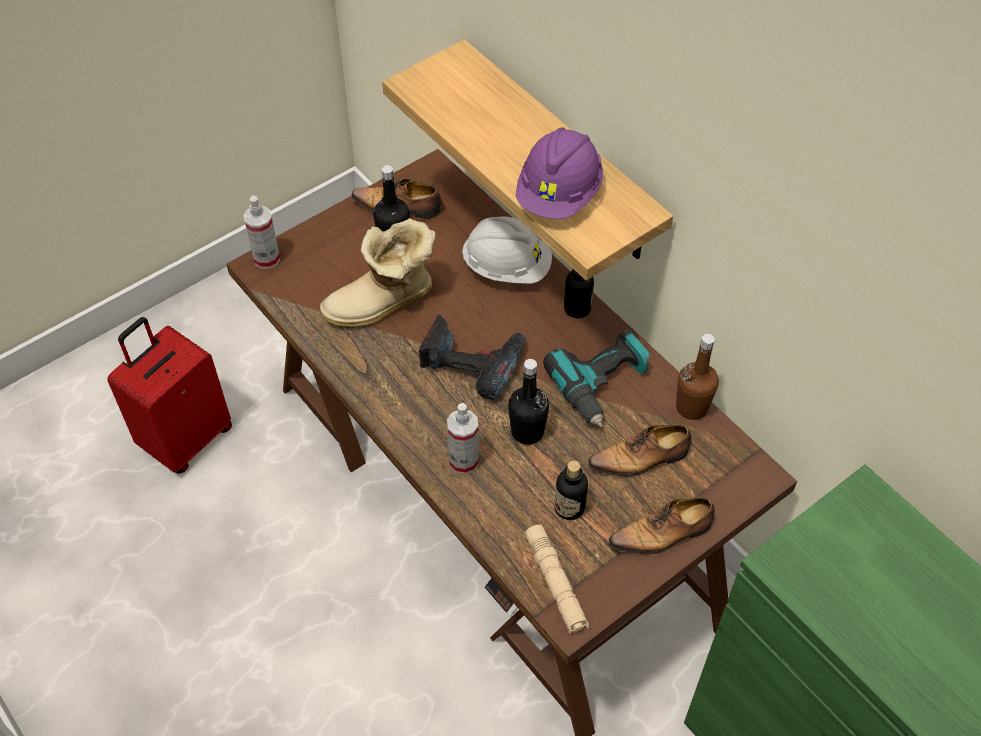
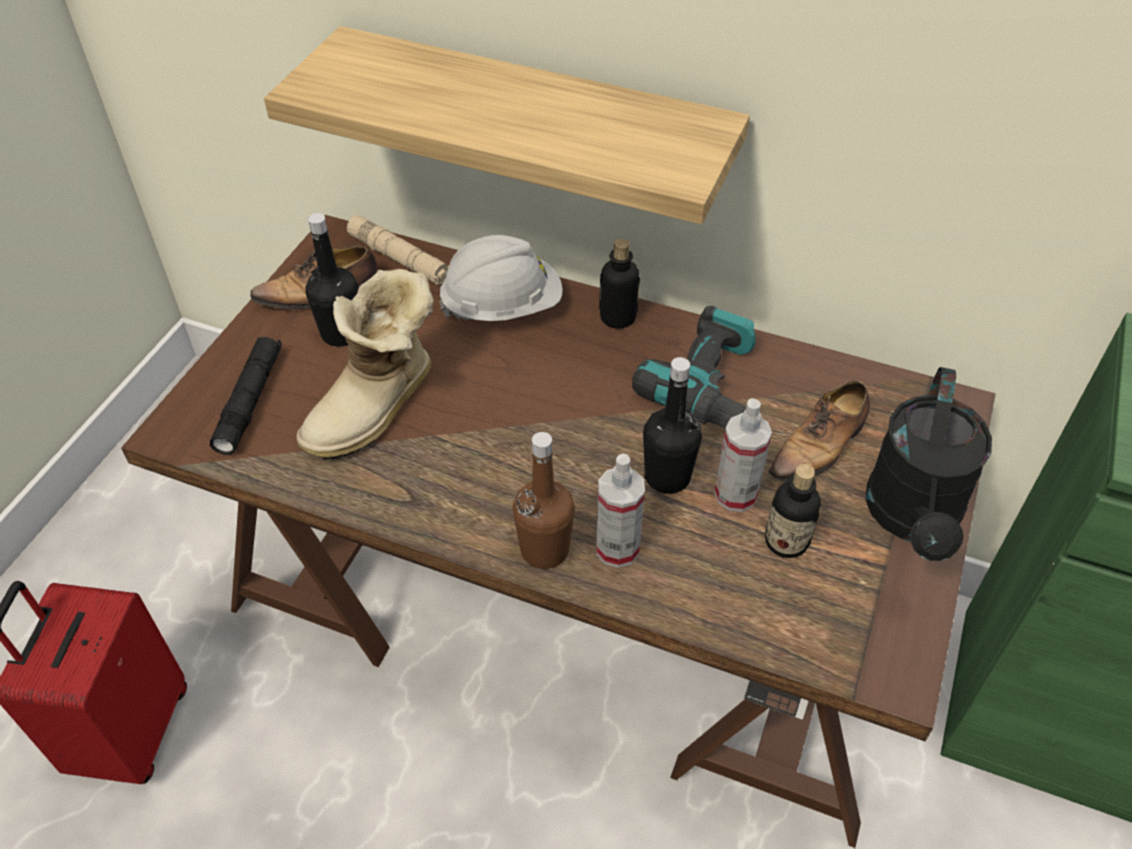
camera: 30 degrees left, 5 degrees down
(267, 259) = (178, 418): spray bottle -> spray bottle (736, 495)
(313, 265) = (250, 401): none -> black flashlight
(472, 362) = (540, 426): power drill -> none
(555, 583) = (844, 642): beige flashlight -> beige flashlight (400, 259)
(559, 195) = (598, 139): purple hard hat -> none
(663, 534) = (913, 518): shoe -> black watering can
(691, 407) = (826, 366): brown bottle -> brown bottle (544, 550)

